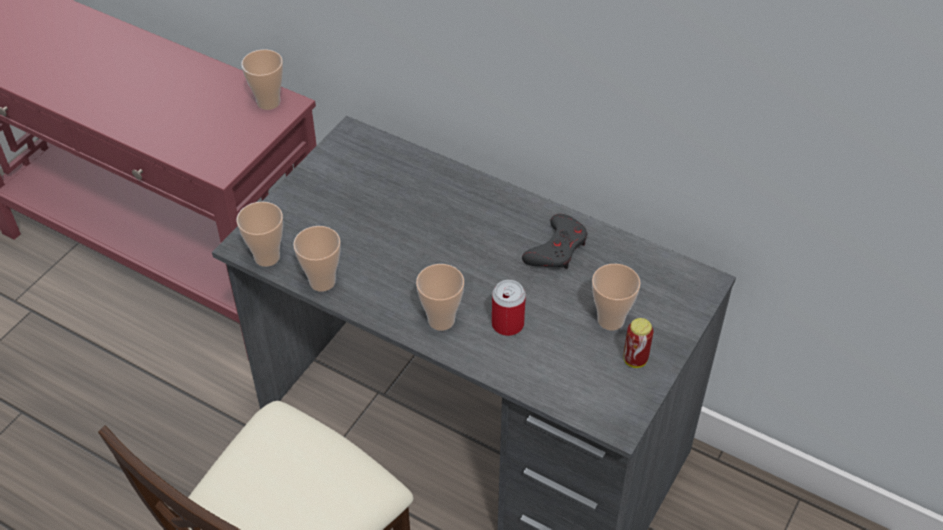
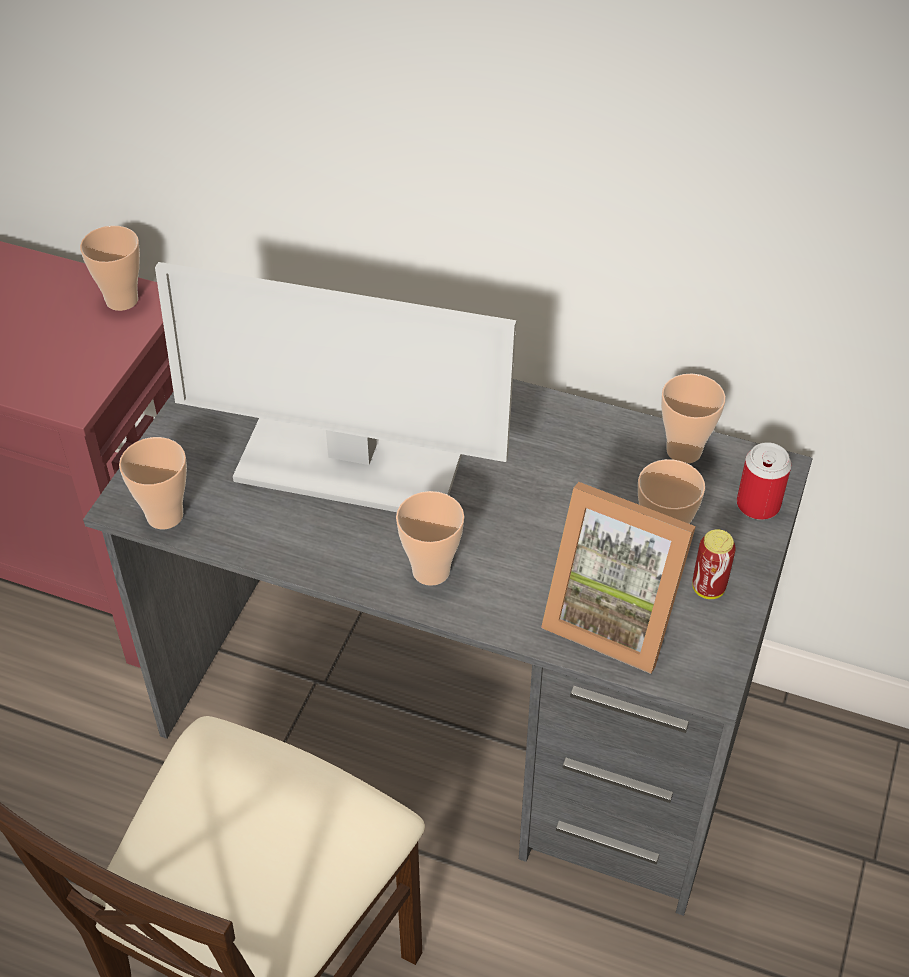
camera: 10 degrees left, 0 degrees up
(322, 281) = (251, 539): cup -> cup (684, 451)
(400, 238) = (348, 464): none -> monitor
(507, 324) = (524, 563): can -> can (758, 505)
(557, 248) = (566, 450): grey game controller -> none
(563, 370) = (614, 616): none -> picture frame

